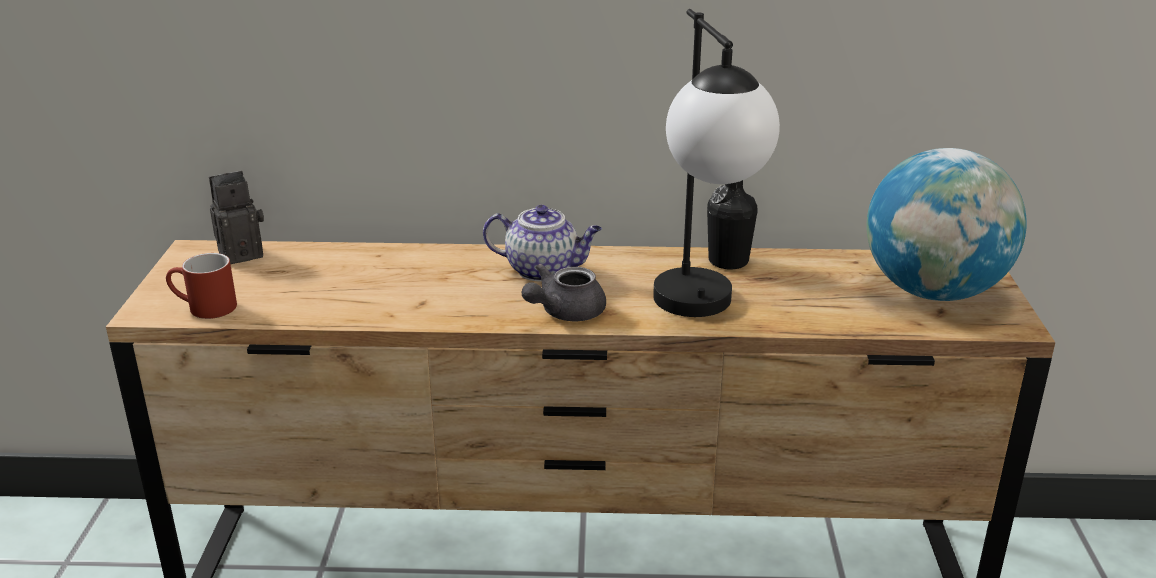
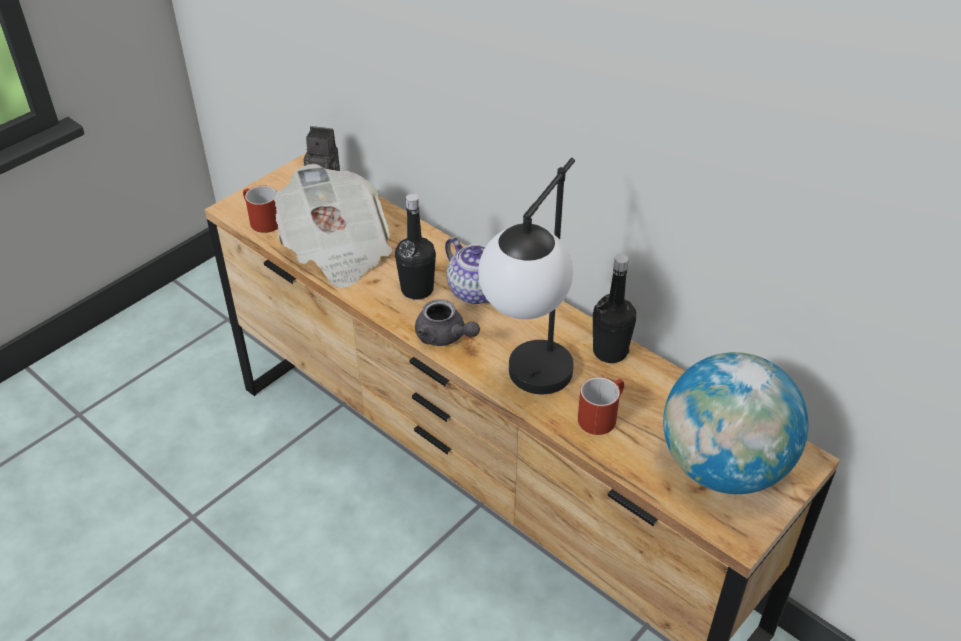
camera: 40 degrees right, 15 degrees up
(339, 297) = (336, 250): none -> newspaper
(479, 292) = (417, 289): none -> black bottle
(564, 313) = (445, 337): grey teapot -> grey teapot turned 135 degrees counterclockwise
(791, 303) = (601, 415): none -> red mug

